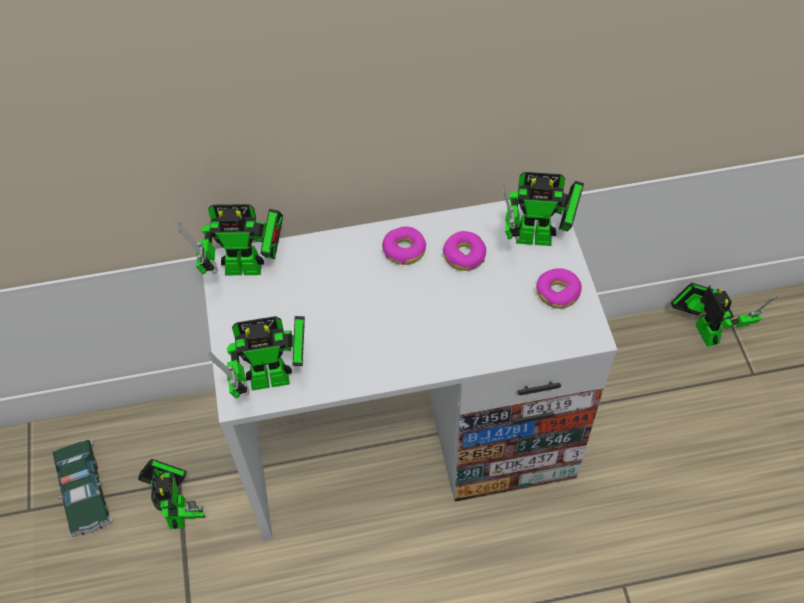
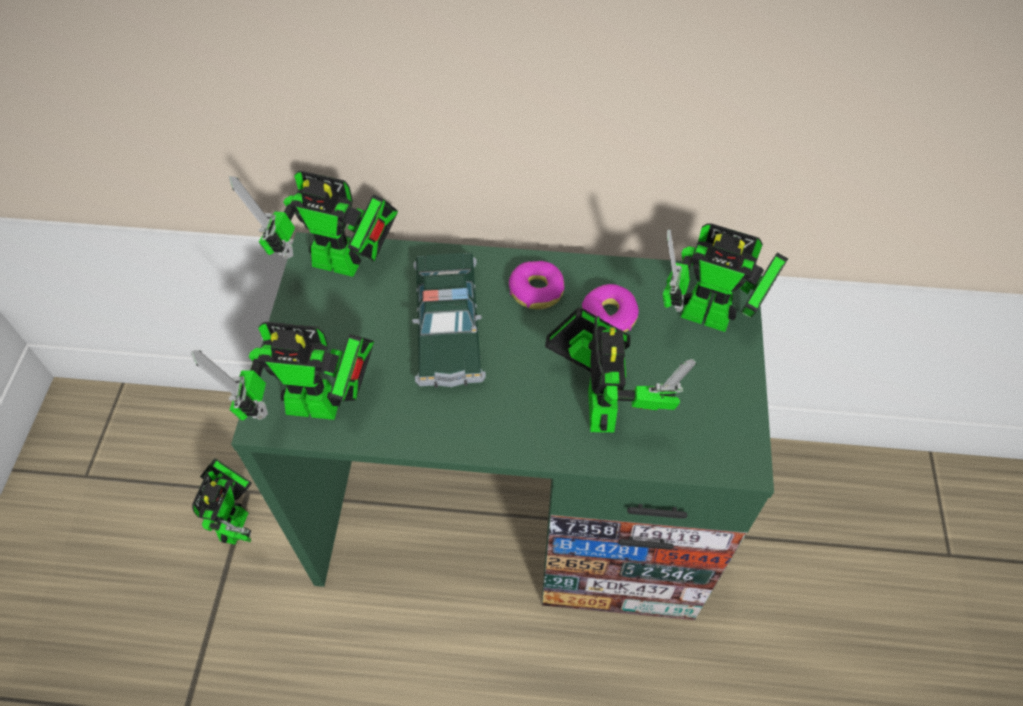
camera: 15 degrees right, 0 degrees up
(84, 491) = (148, 473): toy car -> toy car (448, 328)
(406, 435) = (512, 510): white desk -> green desk
(558, 292) = (715, 394): donut -> none
(704, 330) = (901, 484): toy robot -> toy robot (600, 402)

